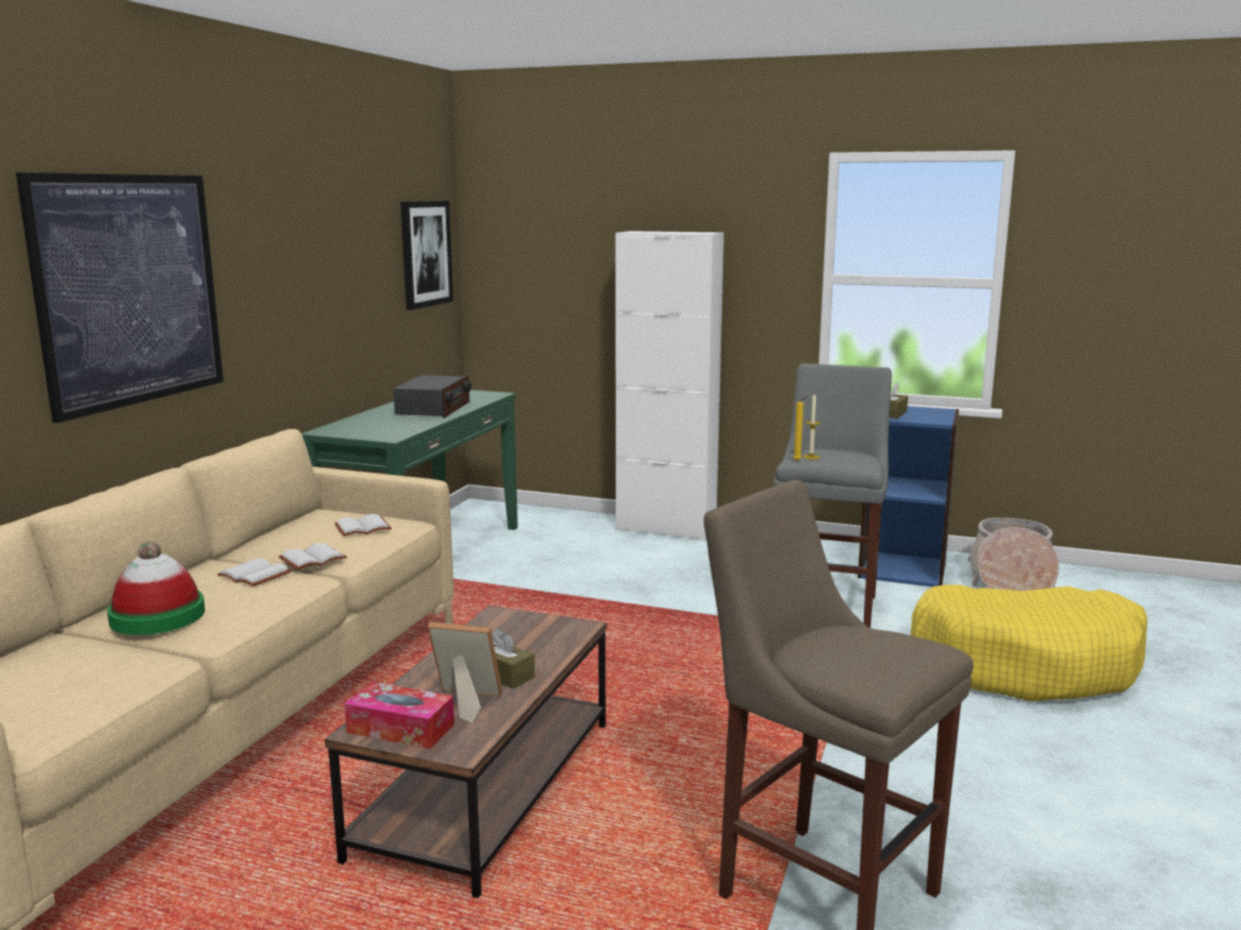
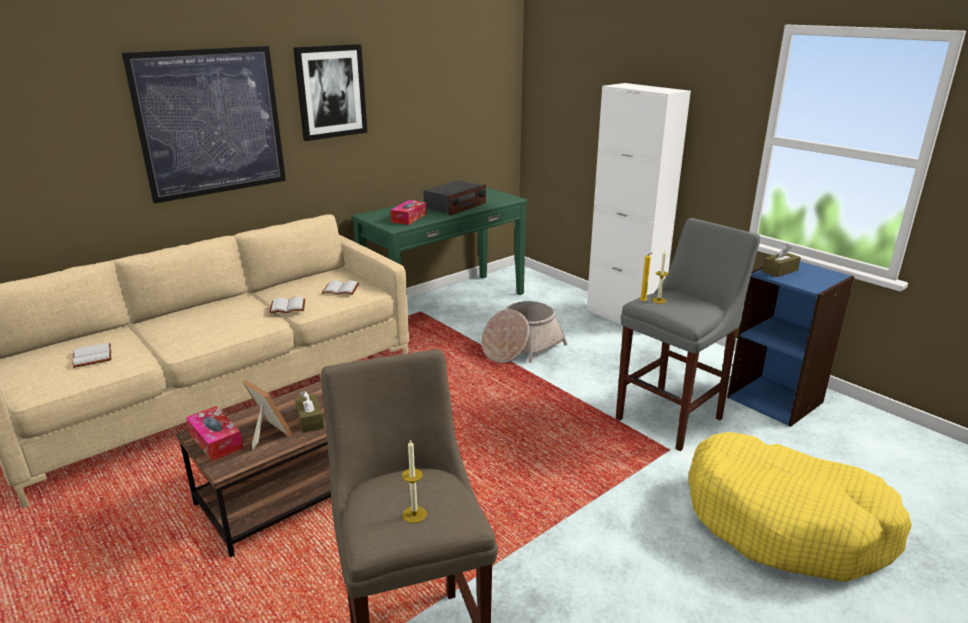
camera: 30 degrees right, 10 degrees up
(157, 616) = (170, 329): hat -> none
(257, 575) = (247, 311): white book -> white book (94, 356)
(392, 426) = (409, 218): none -> tissue box
(425, 253) = (484, 90): picture -> picture (331, 92)
(885, 657) = (414, 514): none -> candle
(1010, 581) = (864, 438): basket -> basket (521, 348)

